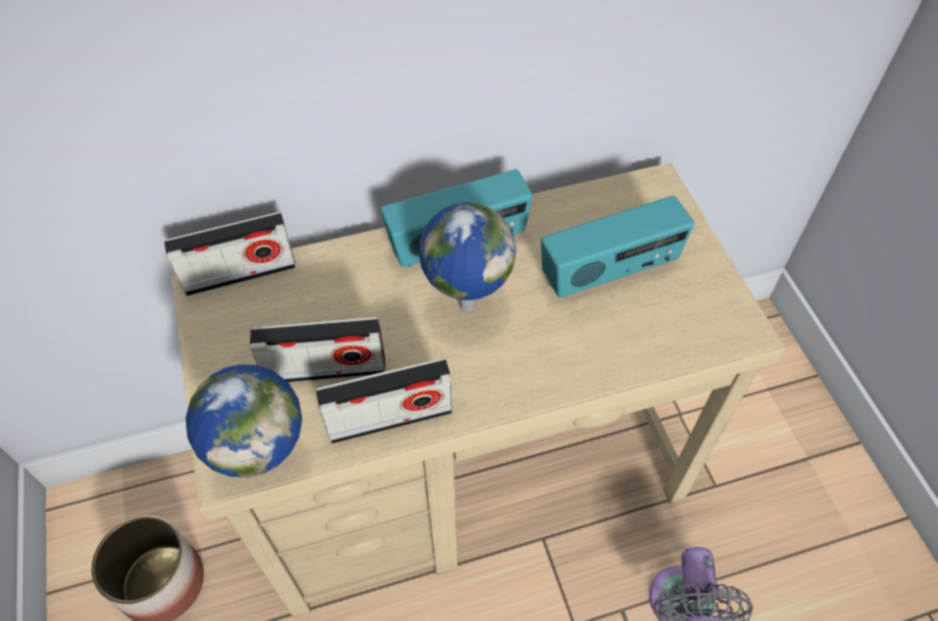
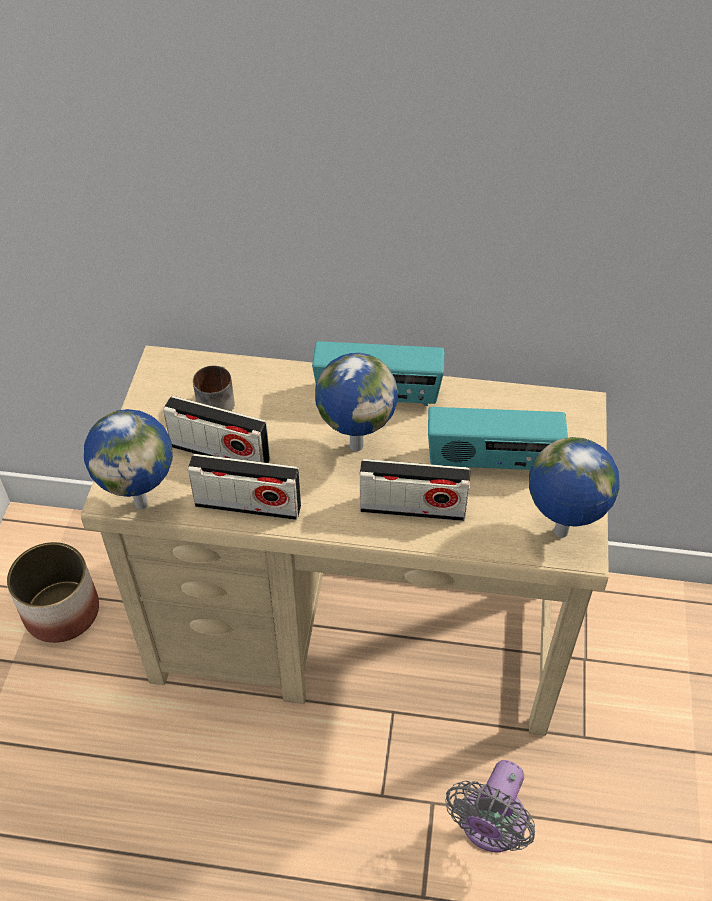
camera: 25 degrees right, 5 degrees down
(240, 274) = (195, 361): radio -> radio (412, 508)
(287, 310) = (216, 400): none -> mug
(717, 320) = (560, 533): none -> globe

